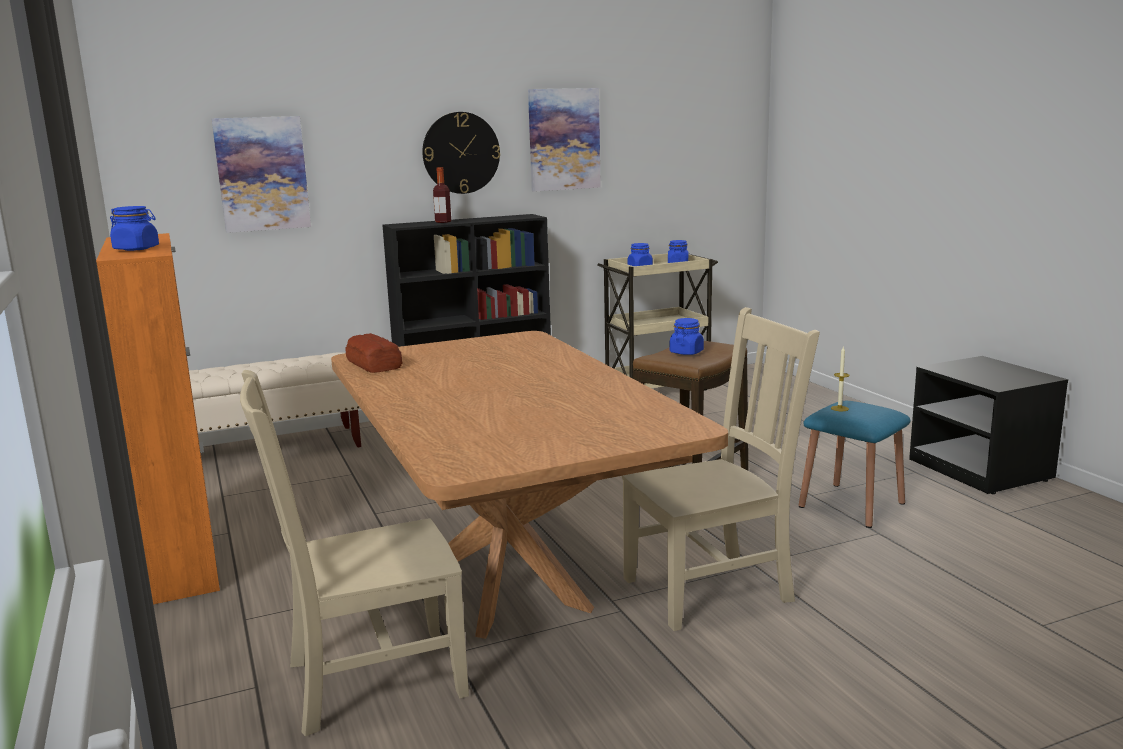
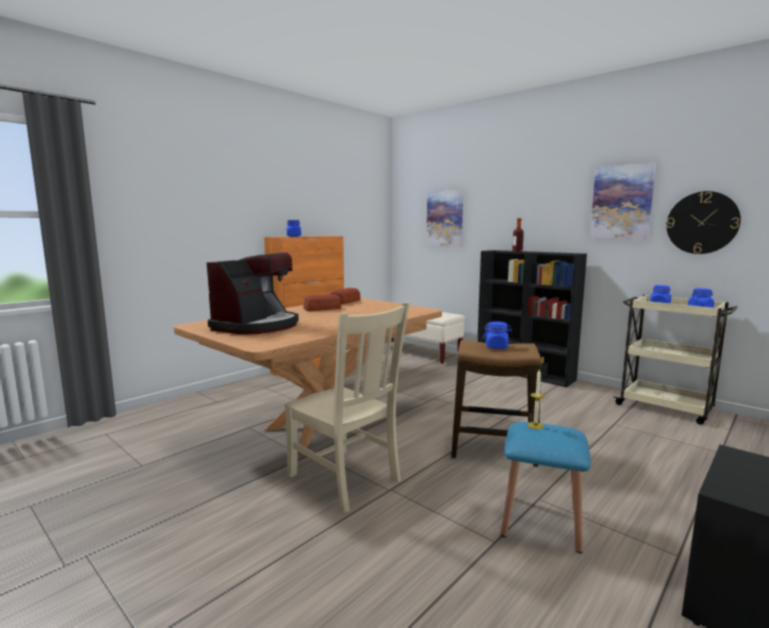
camera: 65 degrees right, 5 degrees down
(369, 680) = (224, 417): beige chair -> none
(423, 381) = (321, 309): none -> bread
(461, 153) = (545, 210): wall clock -> wall clock (702, 223)
(532, 425) = (257, 326): none -> coffee machine

